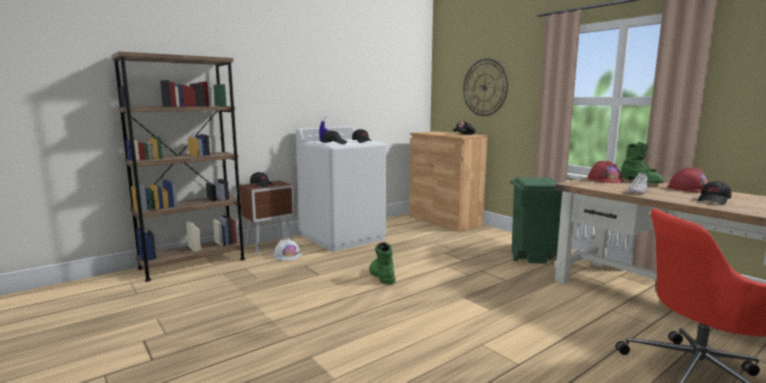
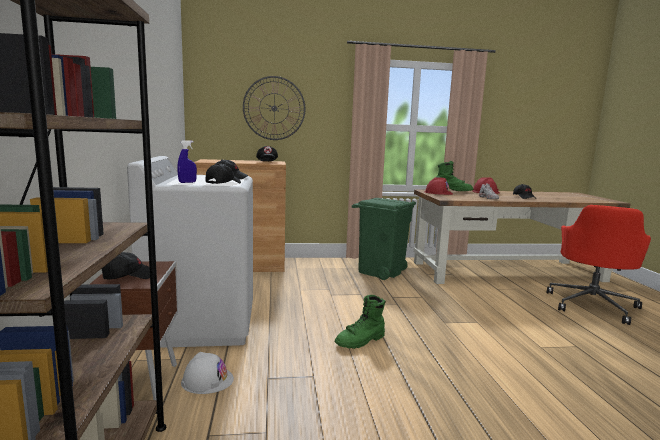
camera: 60 degrees left, 0 degrees up
(381, 276) = (361, 341): green boot -> green boot turned 45 degrees counterclockwise

